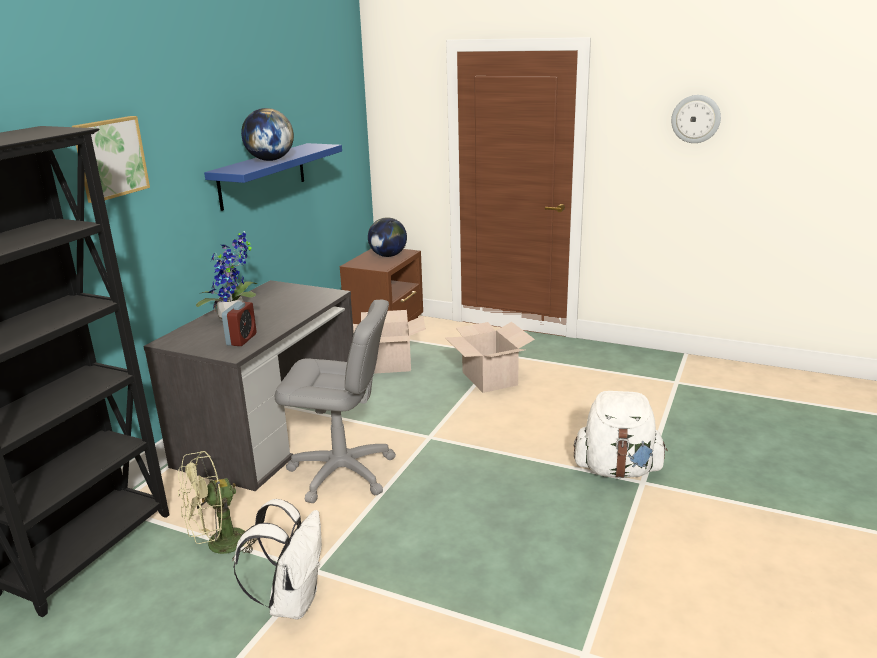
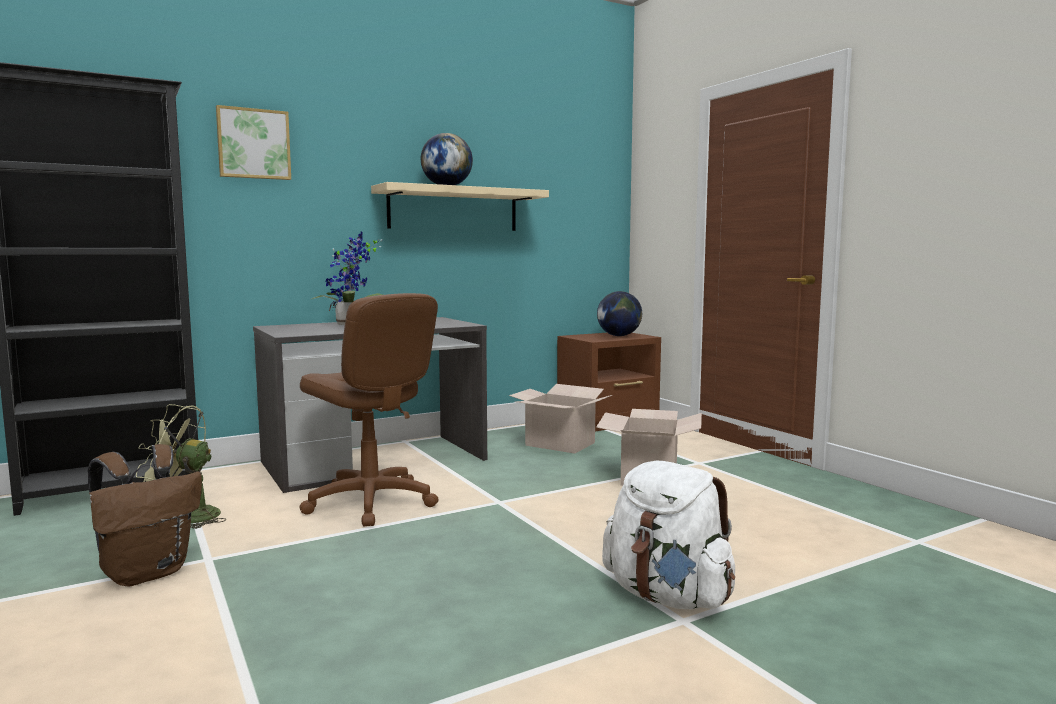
camera: 35 degrees right, 15 degrees down
(241, 339) = (319, 331): alarm clock -> none
(262, 175) = (453, 209): blue shelf -> beige shelf
(292, 601) = (147, 573): white backpack -> brown backpack
(342, 473) = (370, 502): grey office chair -> brown office chair
(695, 119) = (993, 132): wall clock -> none

